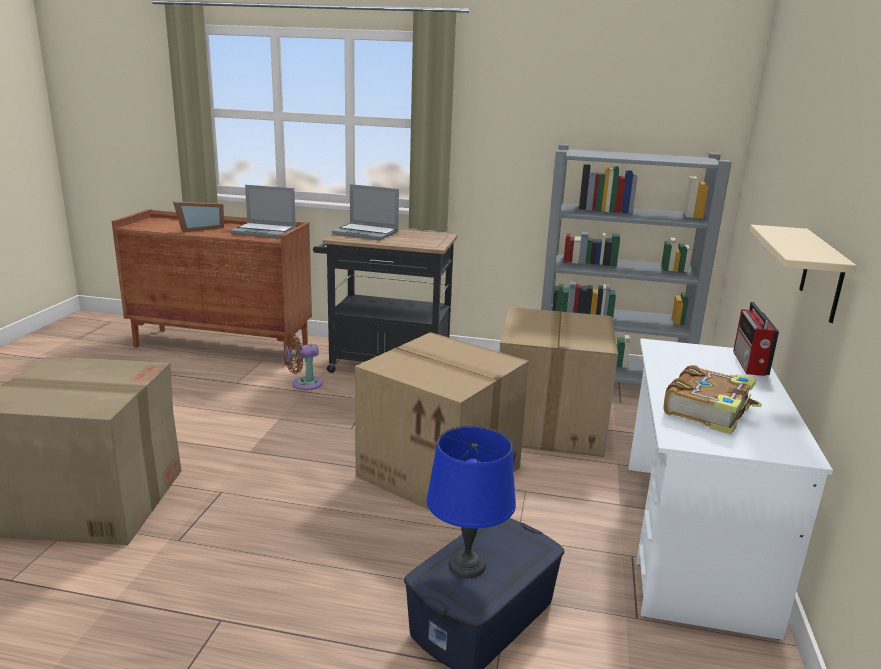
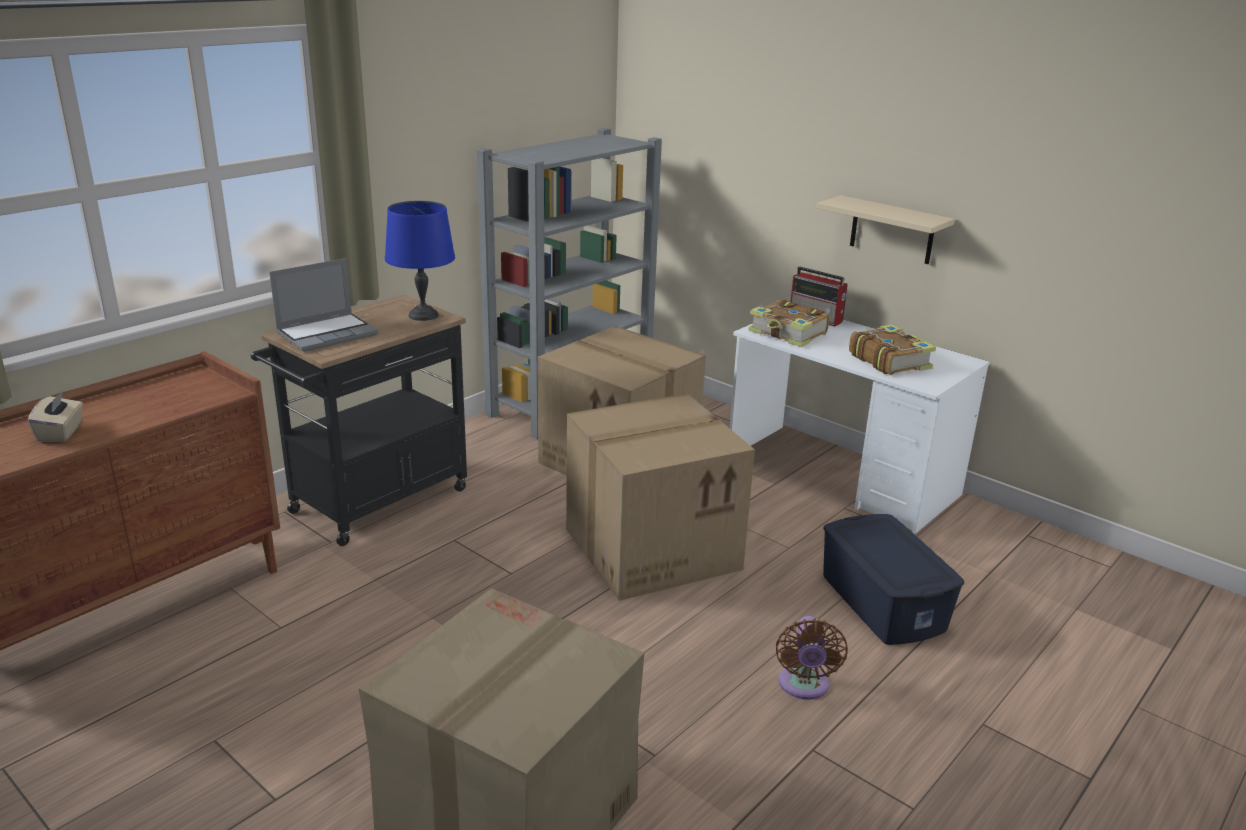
camera: 60 degrees left, 5 degrees up
(199, 228) = (61, 432): picture frame -> beige tissue box
(265, 232) = (170, 391): laptop -> none
(303, 384) = (354, 574): brown fan -> brown fan (803, 686)
(468, 566) = (891, 561): blue table lamp -> blue table lamp (424, 315)
(680, 358) = (788, 334): none -> book

